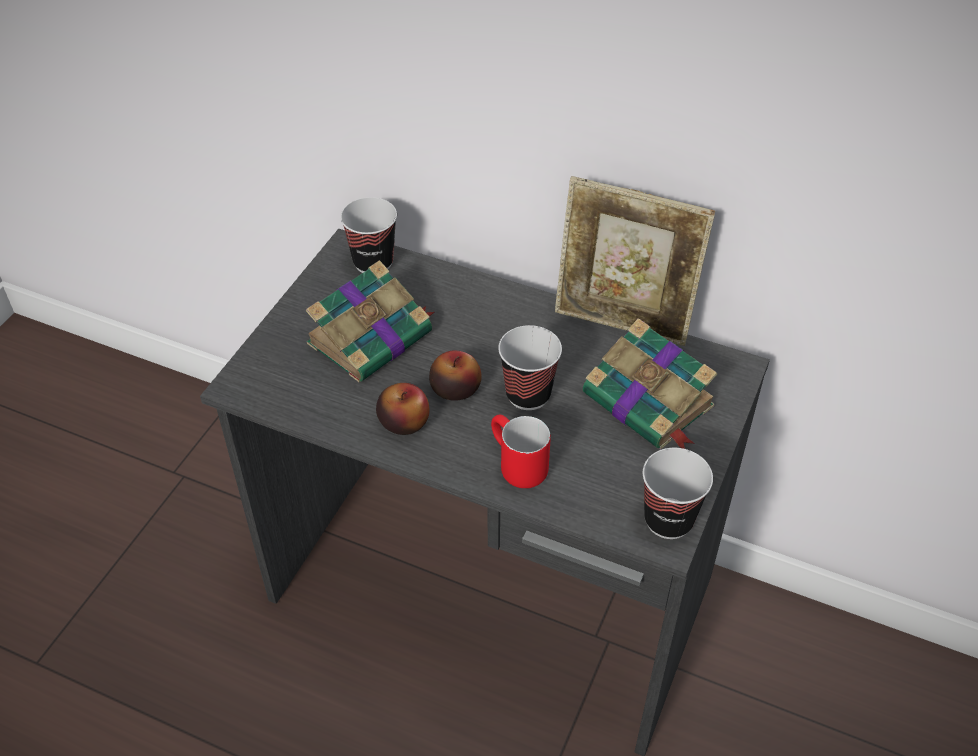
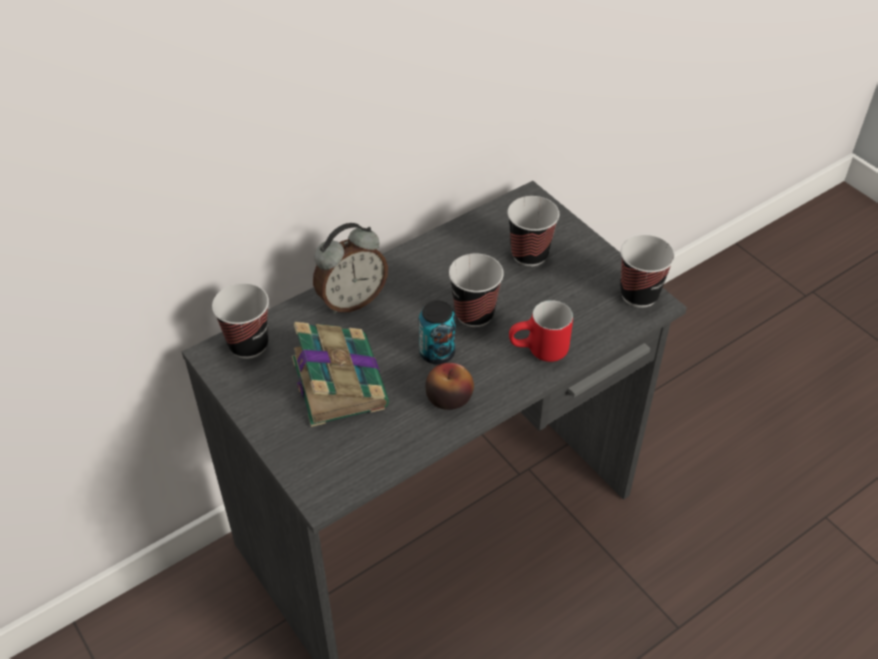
camera: 60 degrees left, 0 degrees up
(455, 389) = (437, 353): apple -> can
(476, 301) = (351, 300): none -> alarm clock
(622, 324) = (443, 232): picture frame -> none
(650, 402) = (529, 254): book -> cup

